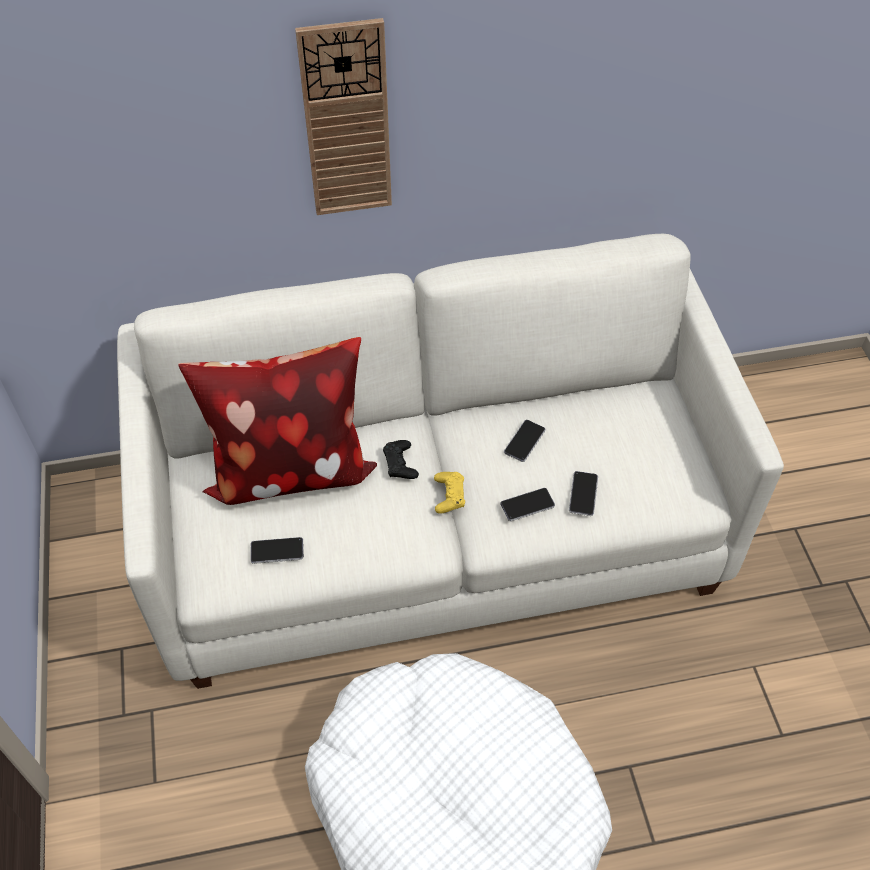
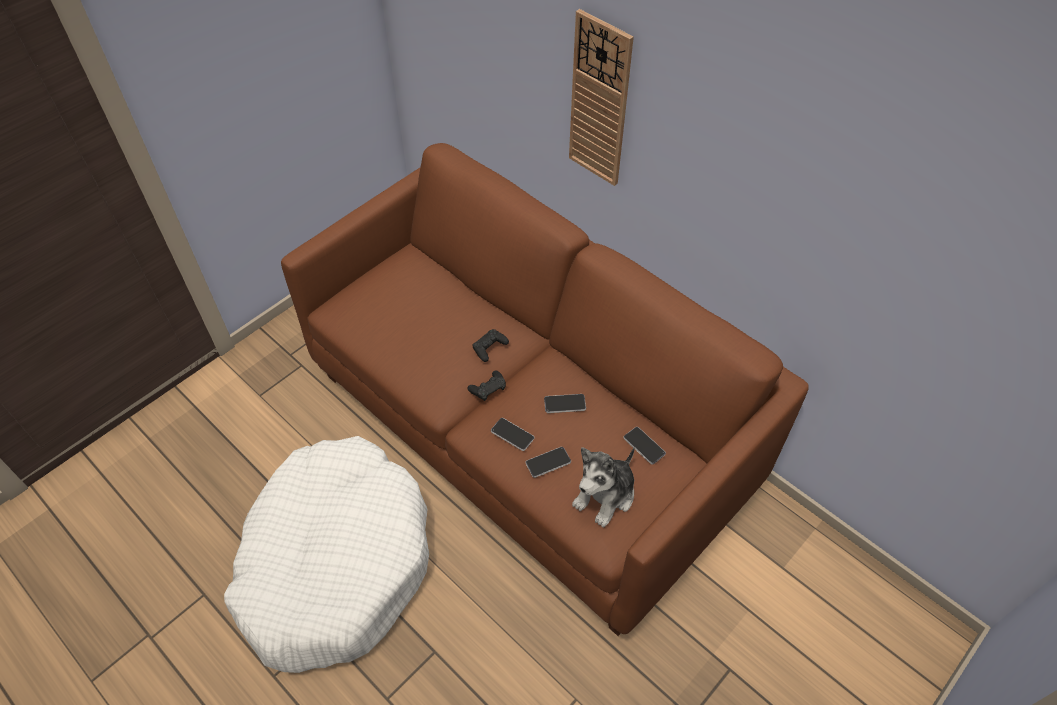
camera: 55 degrees right, 0 degrees up
(277, 551) = (376, 326): phone -> phone (644, 446)
(289, 468) = (441, 296): pillow -> none
(434, 530) = (529, 429): white sofa -> brown sofa
(449, 495) = (488, 388): yellow game controller -> black game controller
(651, 471) = (605, 495): none -> plush toy

